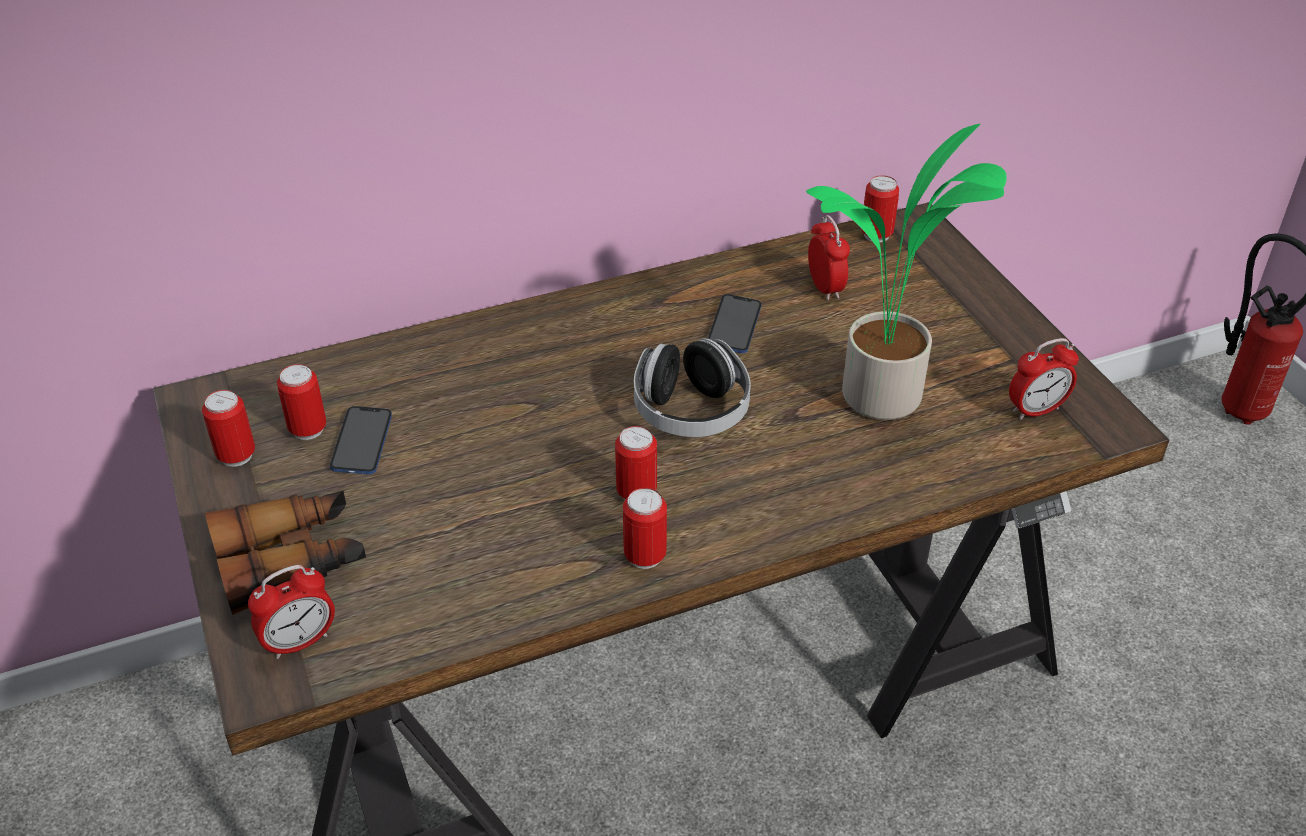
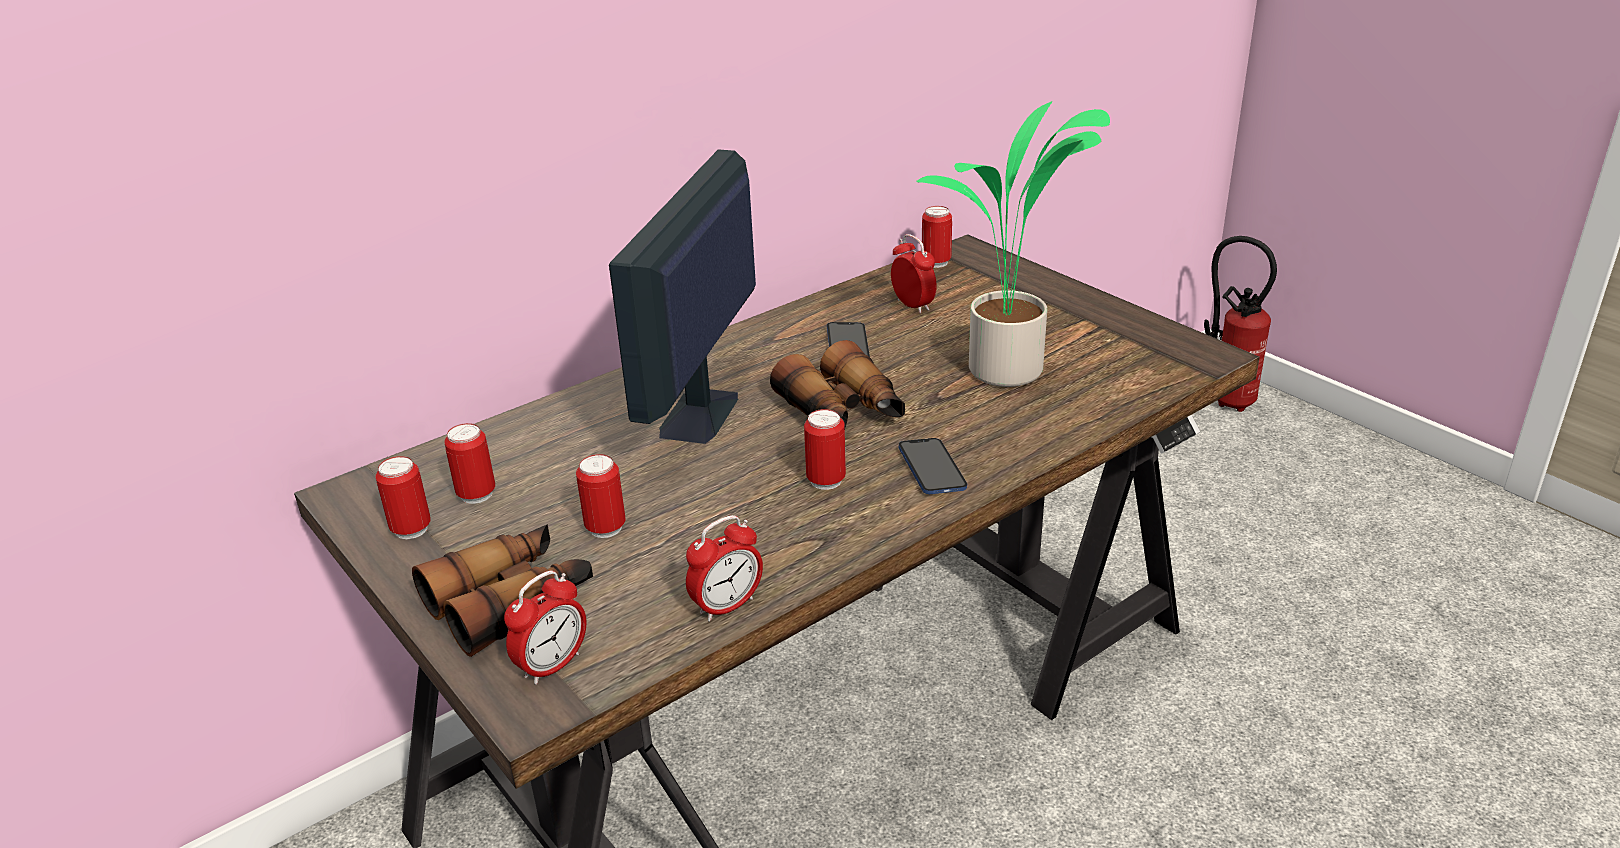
camera: 15 degrees left, 10 degrees down
(362, 442) = (537, 494): phone -> phone (932, 468)
(549, 383) = (699, 416): none -> monitor
(645, 556) = (860, 526): can -> can (605, 528)
(691, 412) = (843, 412): headphones -> binoculars
(1036, 410) = (1140, 356): alarm clock -> alarm clock (727, 606)

